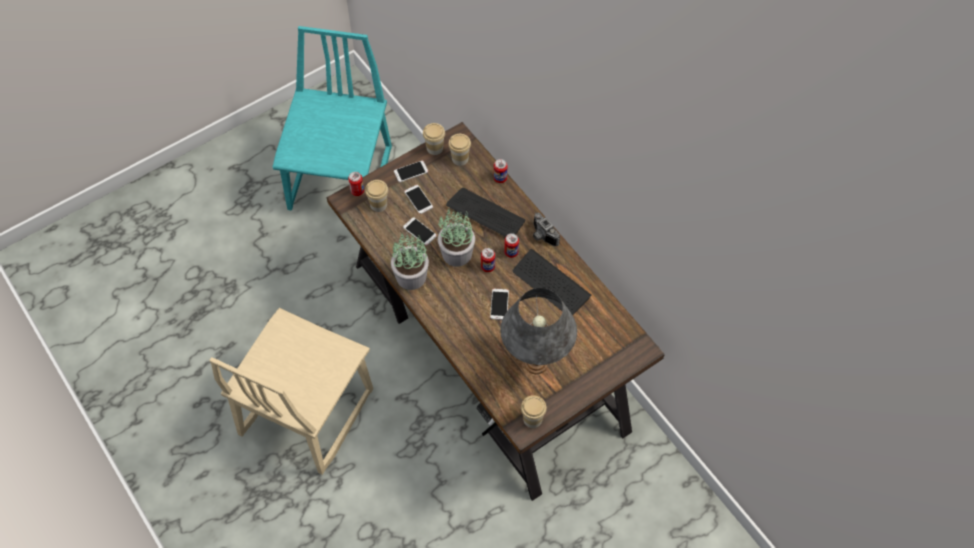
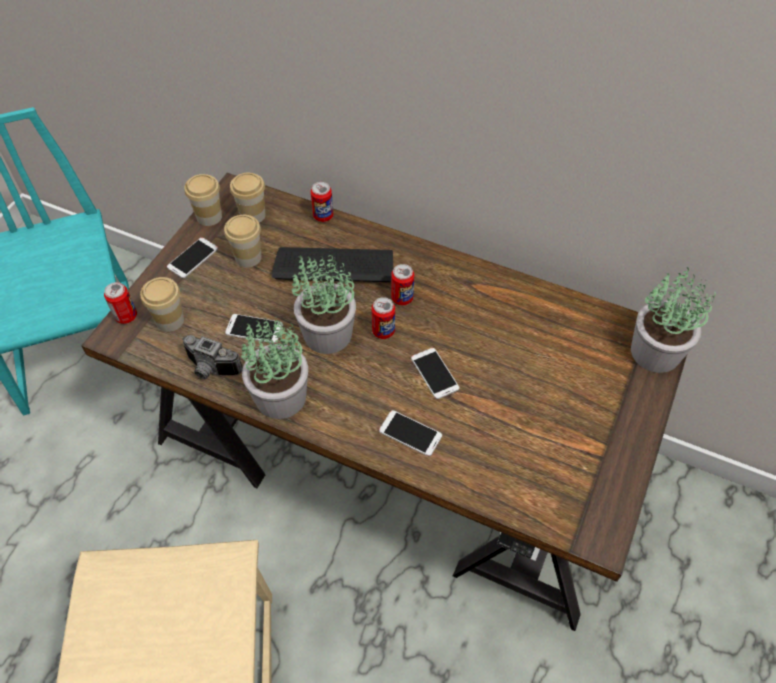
camera: 30 degrees left, 5 degrees down
(418, 199) = (226, 288): phone -> phone (410, 433)
(532, 419) = (602, 515): cup -> cup (248, 257)
(536, 364) = (546, 430): grey table lamp -> none
(542, 236) = (428, 261): camera -> camera (210, 370)
(551, 284) = (484, 313): keyboard -> none
(632, 354) = (656, 352): none -> potted plant

